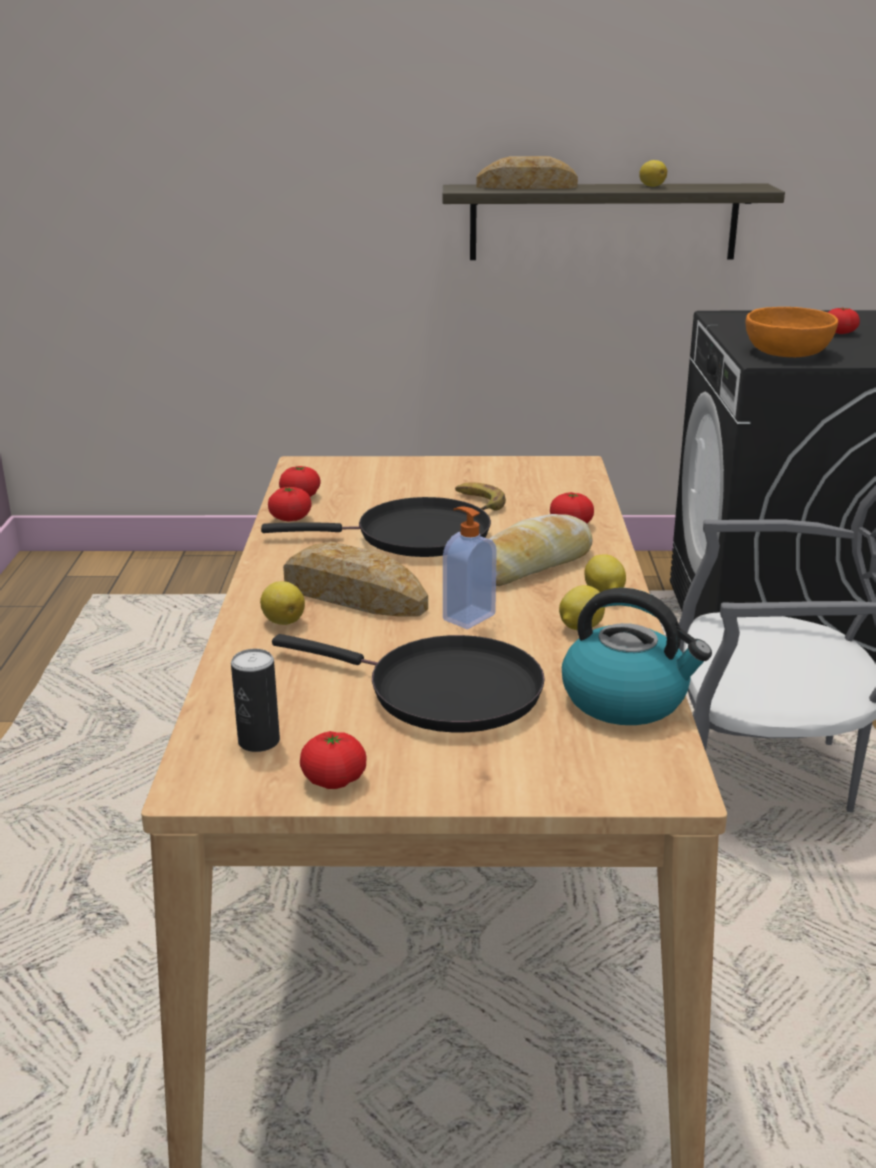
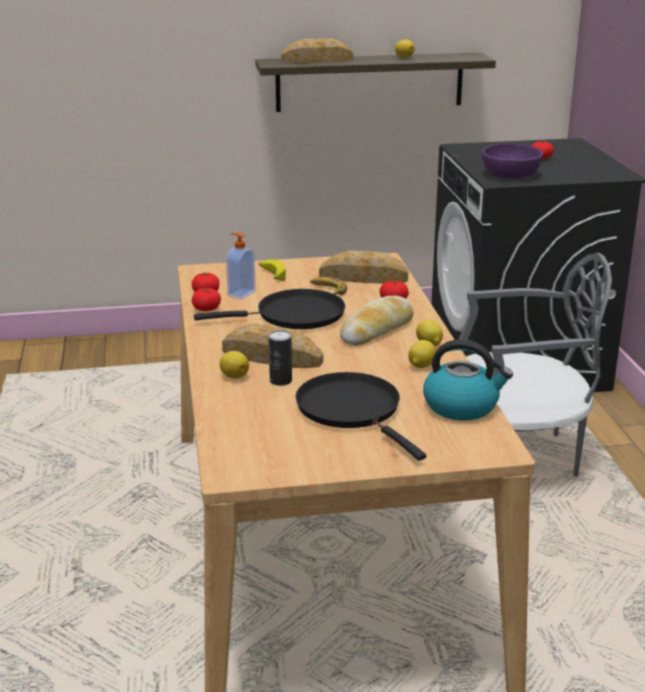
camera: 10 degrees left, 0 degrees up
(259, 741) = (253, 448): can -> can (280, 381)
(334, 780) = (308, 464): tomato -> none
(405, 477) = (272, 275): none -> banana
(444, 691) = (352, 410): black frying pan -> black frying pan turned 135 degrees counterclockwise
(467, 617) = (349, 365): soap dispenser -> soap dispenser (240, 293)
(538, 487) = (363, 277): none -> bread
(787, 352) = (511, 174): orange bowl -> purple bowl

